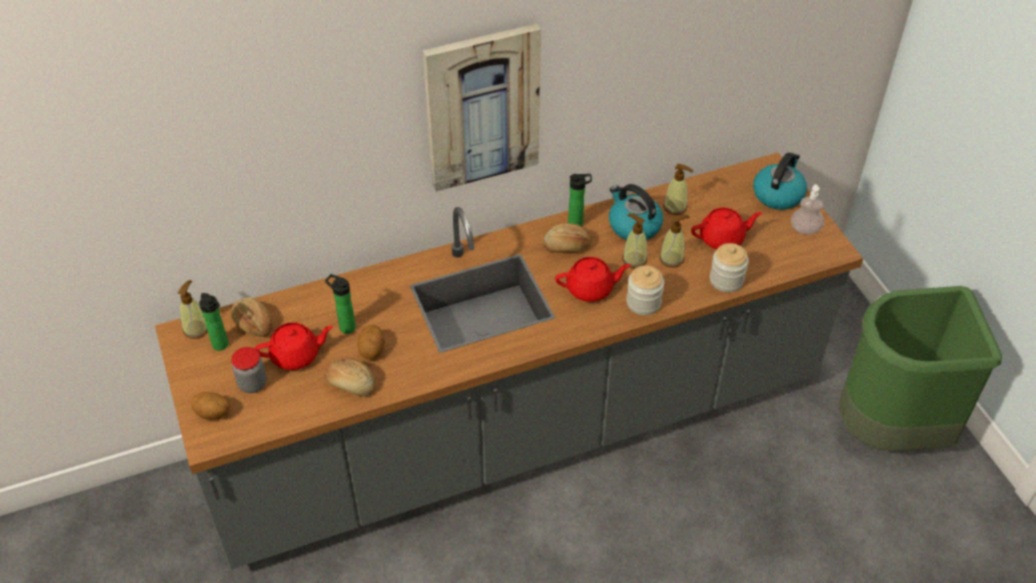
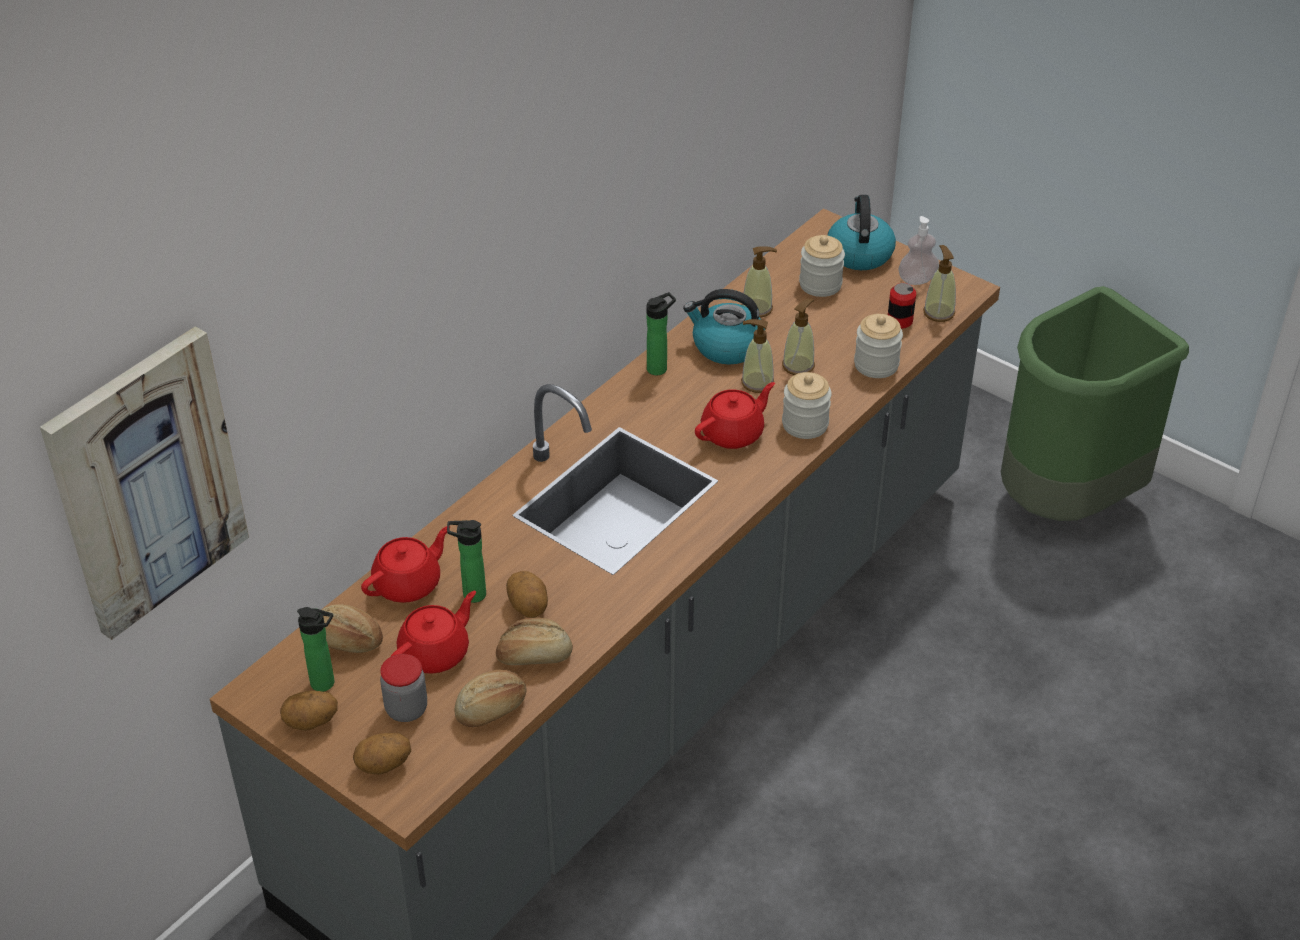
camera: 30 degrees left, 5 degrees down
(195, 367) = (311, 723): none -> potato
(196, 329) = (273, 679): soap dispenser -> soap dispenser (938, 312)
(482, 107) = (543, 240): picture -> picture (147, 482)
(567, 247) = (668, 398): bread -> bread (492, 709)
(722, 239) = (837, 322): red teapot -> red teapot (408, 584)
(732, 207) = (820, 284): none -> jar
(768, 255) = (899, 321): none -> can

